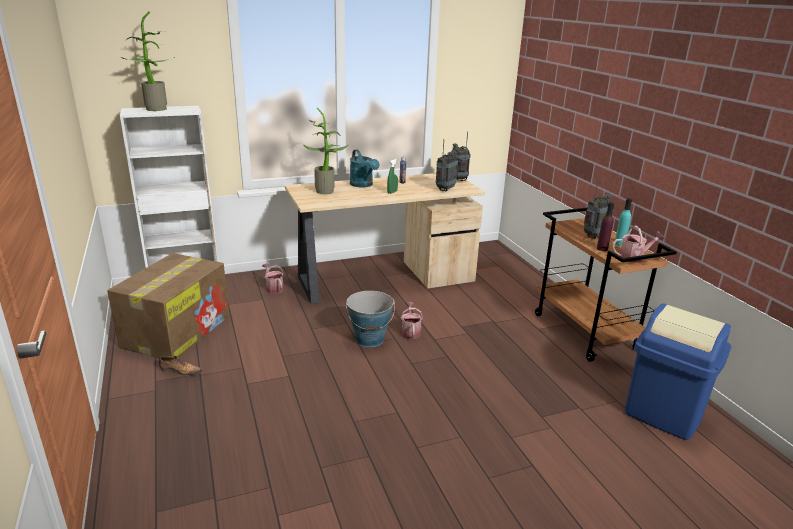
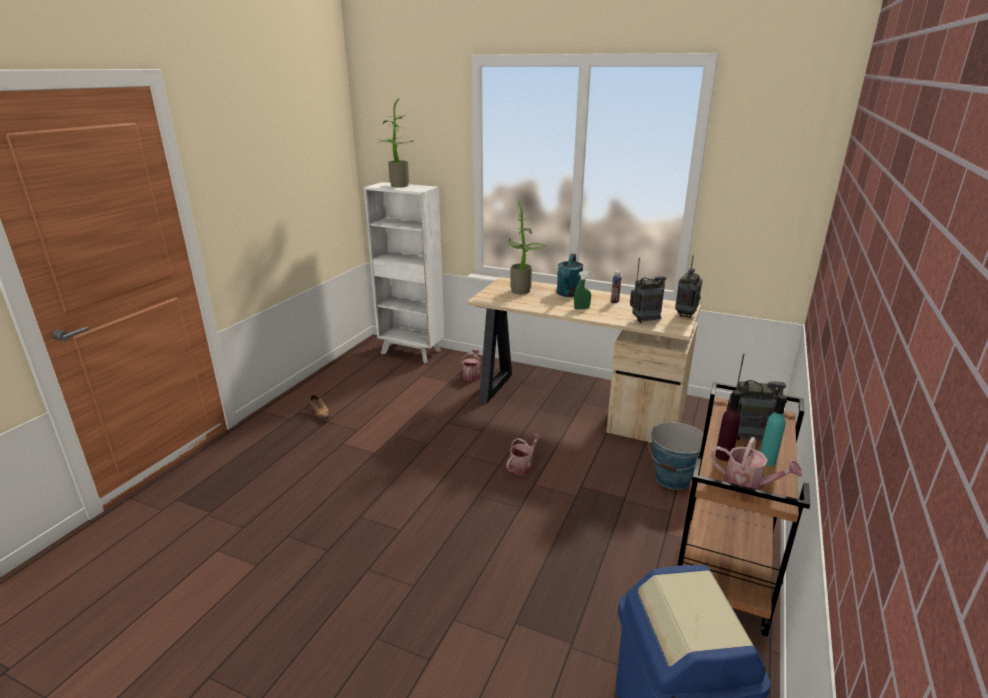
camera: 45 degrees right, 0 degrees up
(177, 330) = (362, 381): cardboard box -> none
(370, 339) = (478, 454): bucket -> bucket (673, 479)

